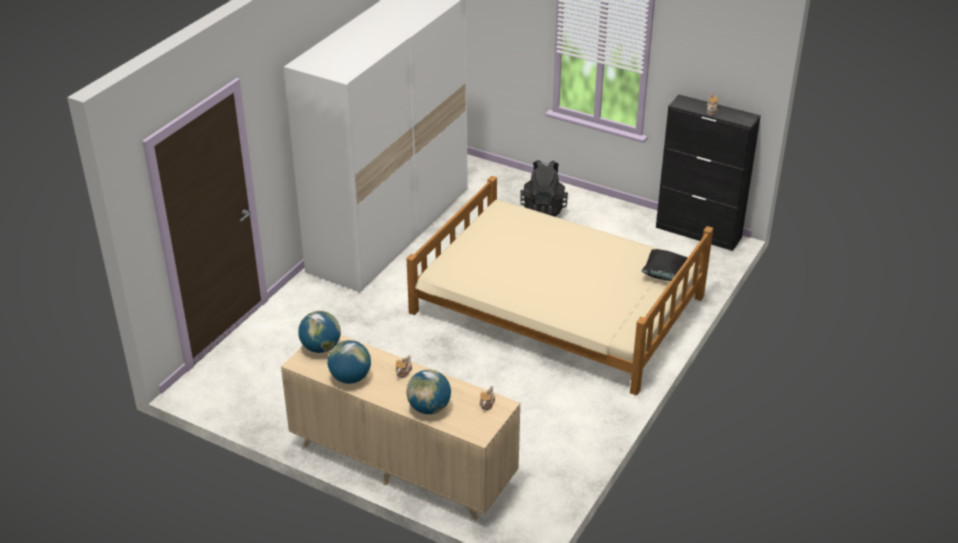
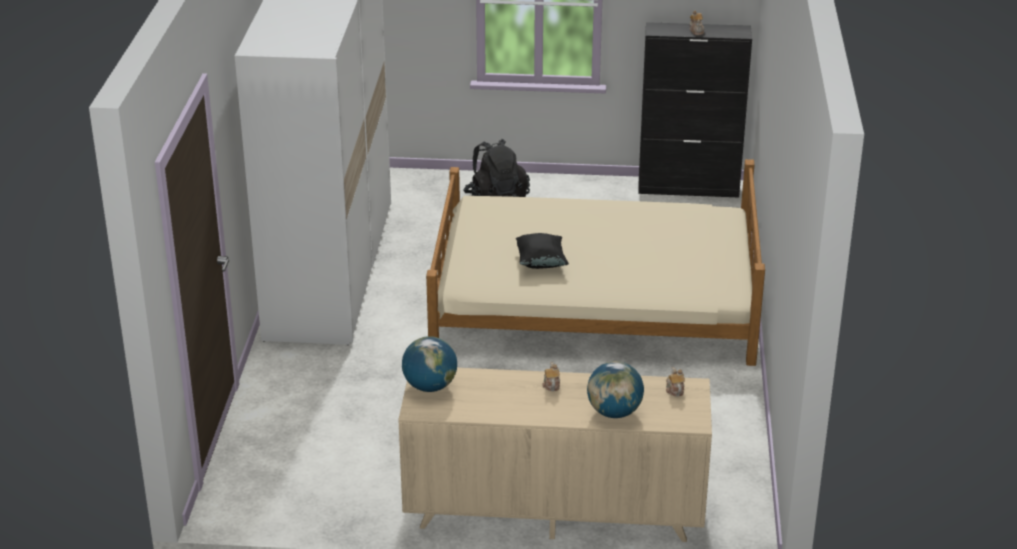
camera: 25 degrees left, 5 degrees down
(350, 378) = (494, 408): globe -> none
(663, 274) = (716, 226): black pillow -> black pillow (541, 262)

